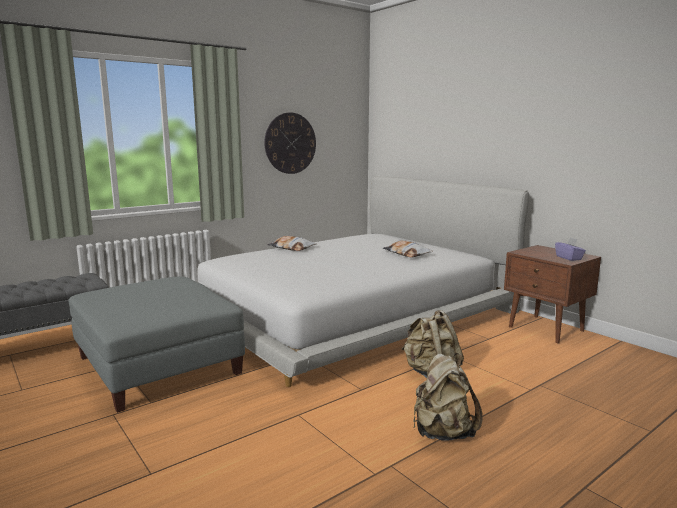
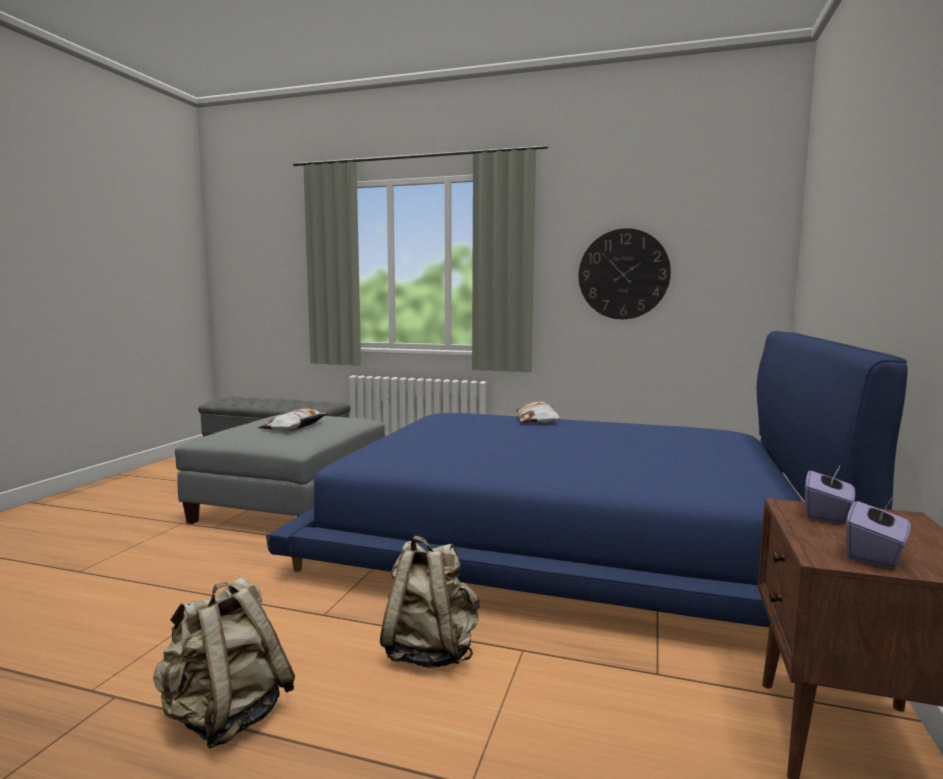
camera: 55 degrees right, 5 degrees down
(351, 312) = (567, 537): white bed -> blue bed
(407, 253) = (644, 460): pillow -> pillow (294, 427)
(531, 252) = (827, 514): none -> purple tissue box

